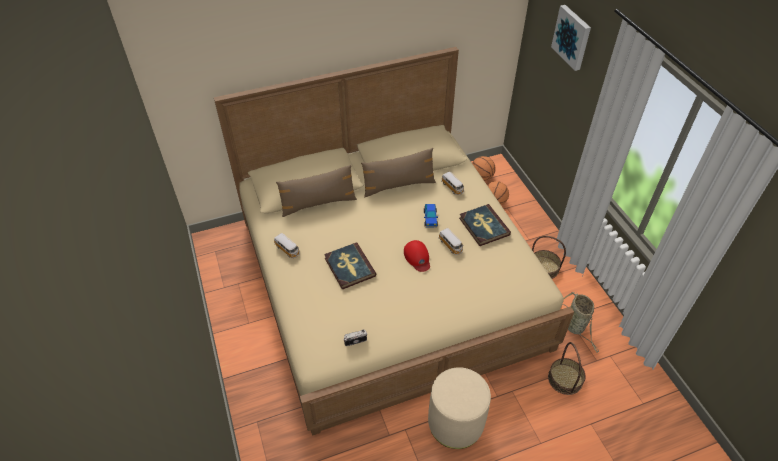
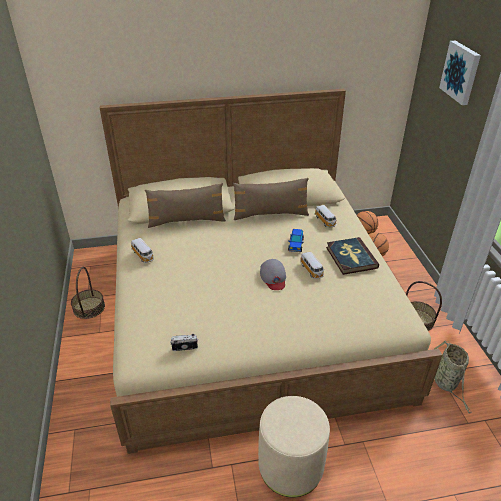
camera: 10 degrees right, 10 degrees down
(349, 267) = (200, 277): book -> none
(417, 257) = (273, 277): red cap -> grey cap
(565, 379) = (428, 438): basket -> basket (89, 308)

